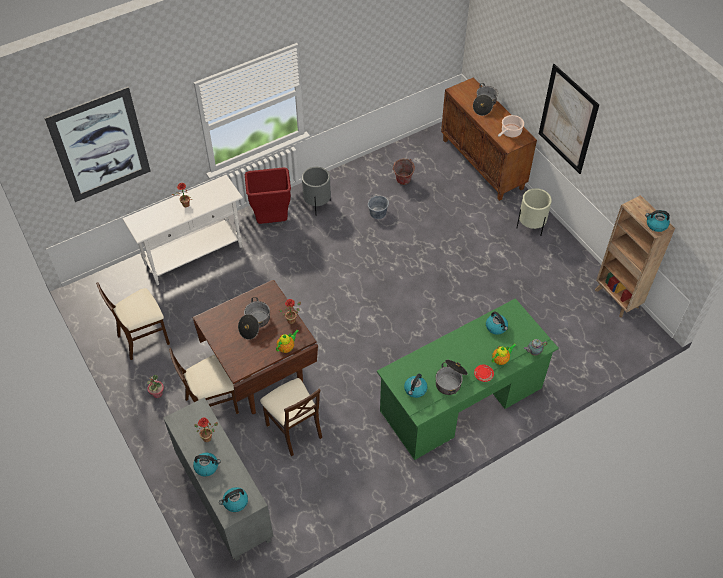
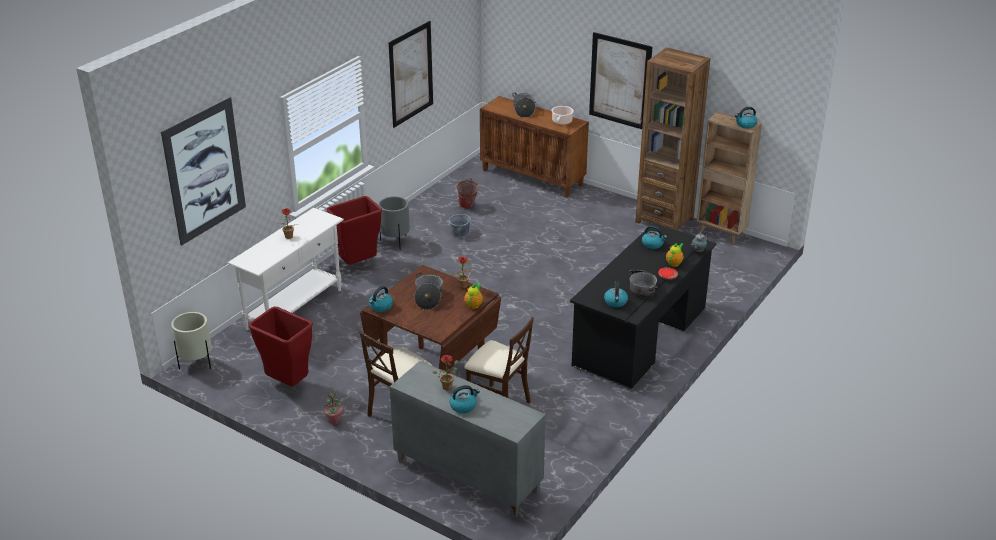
camera: 25 degrees left, 20 degrees down
(143, 338) = (287, 384): beige chair -> red trash can
(235, 502) = (512, 421): kettle -> kettle (380, 307)
(366, 55) = (411, 74): none -> picture
(461, 400) = (640, 337): green desk -> black desk
(530, 226) = (609, 207): beige planter -> beige planter (196, 363)
(573, 262) = (664, 220): none -> brown bookcase

